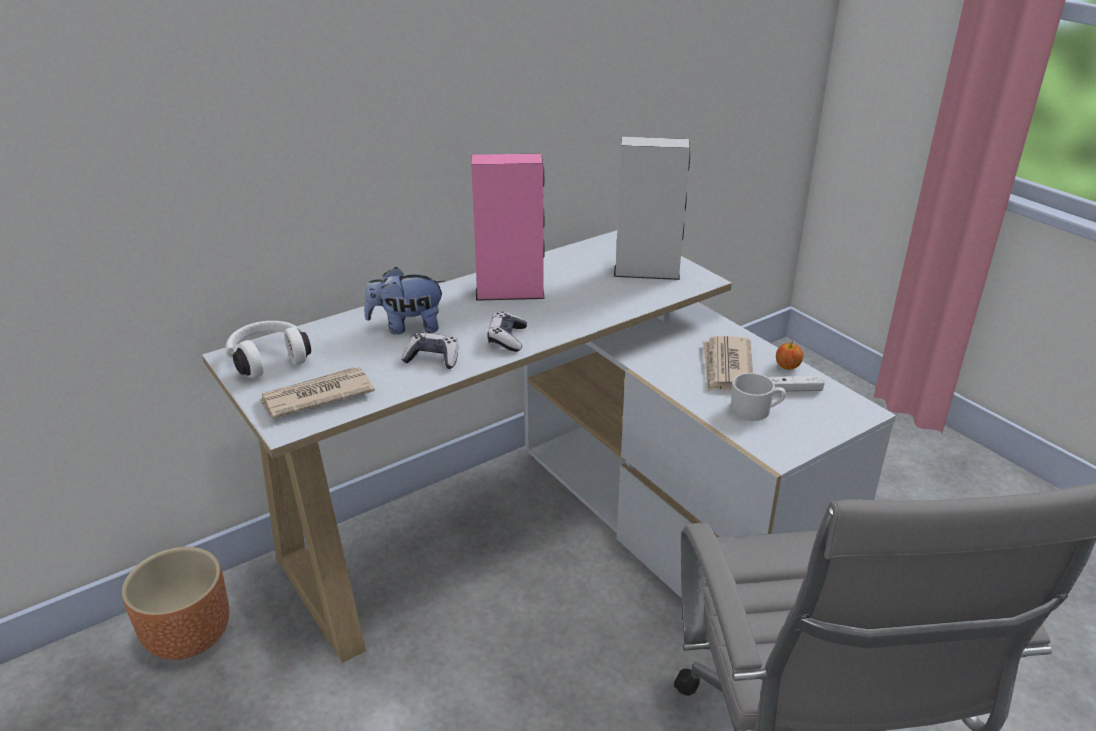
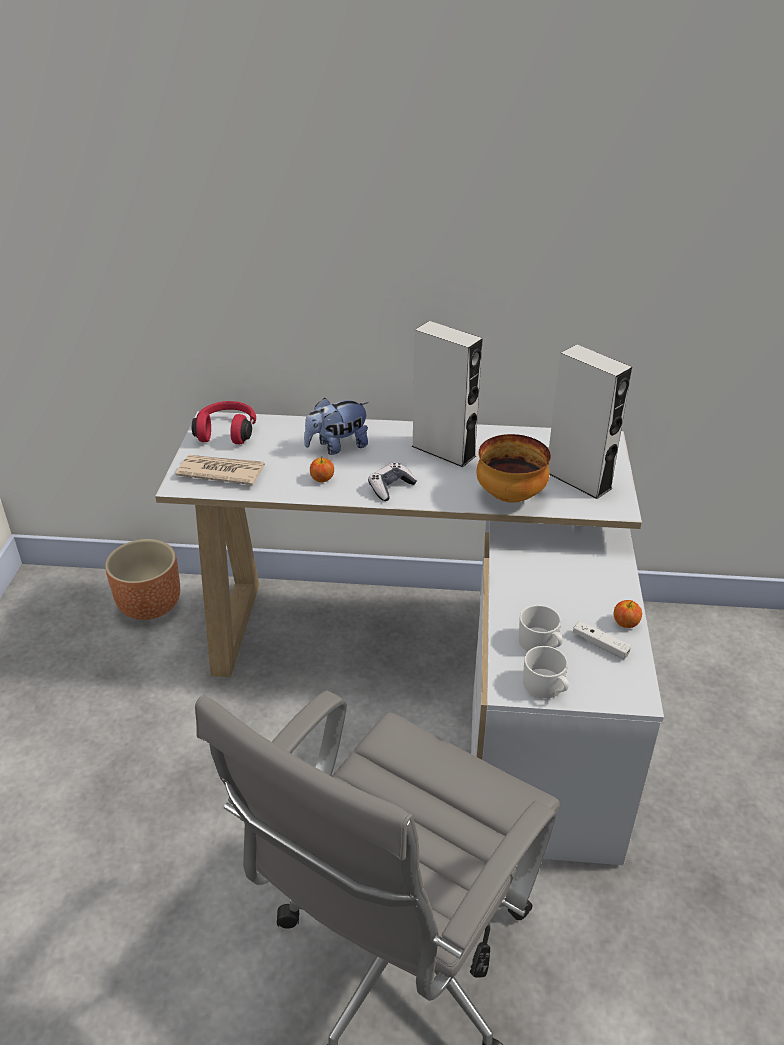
camera: 40 degrees right, 5 degrees up
(268, 359) = (227, 432): white headphones -> red headphones
(407, 327) = (337, 447): plush toy -> plush toy turned 60 degrees counterclockwise
(432, 358) = (322, 479): game controller -> apple
(510, 293) = (443, 451): pink speaker -> grey speaker
(614, 304) = (509, 496): none -> bowl
(726, 367) = (569, 596): newspaper -> none
(802, 438) = (546, 687): none -> white mug

